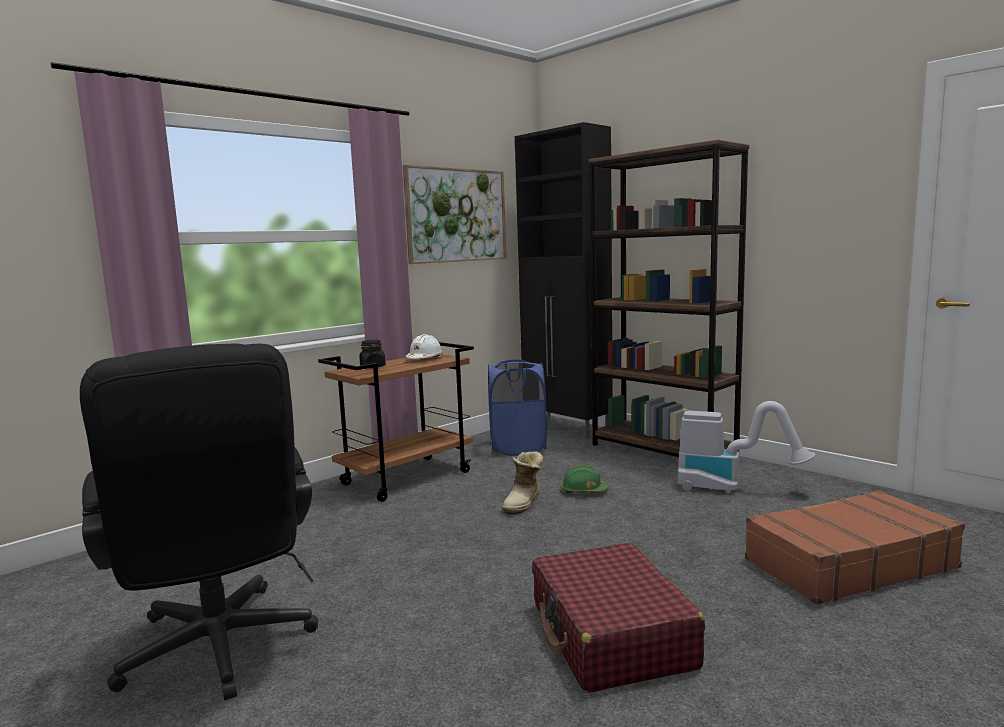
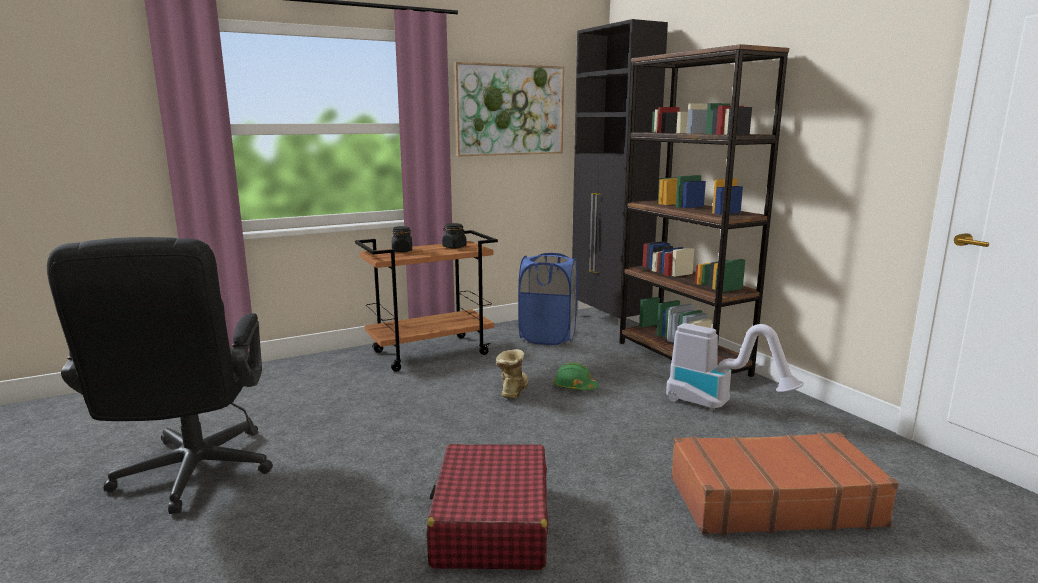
camera: 15 degrees right, 5 degrees up
(424, 359) = (454, 247): white hard hat -> black jar
(524, 503) = (512, 391): boot -> boot turned 150 degrees clockwise

